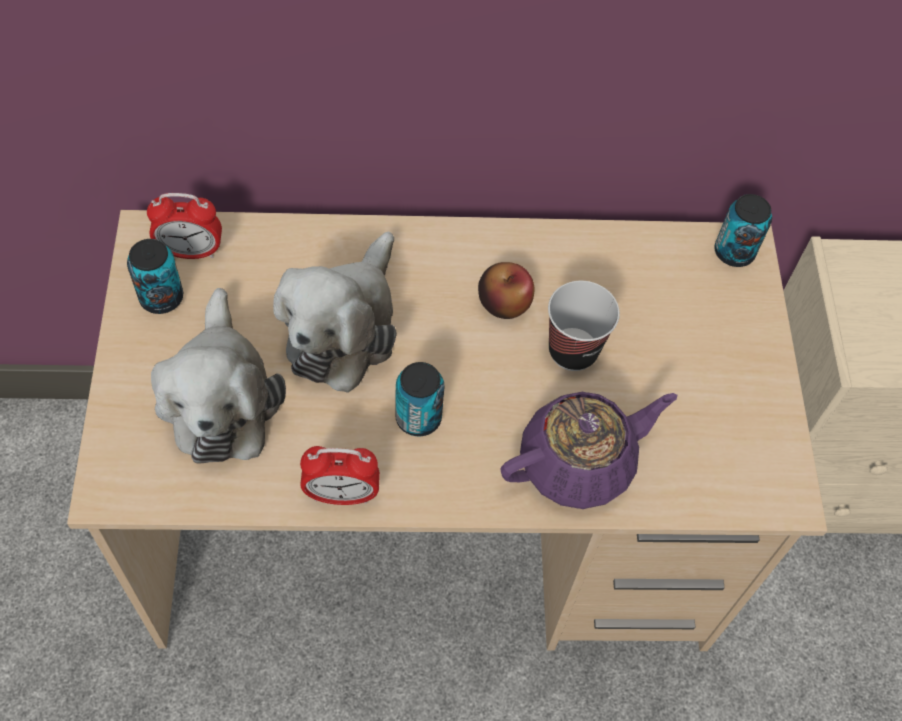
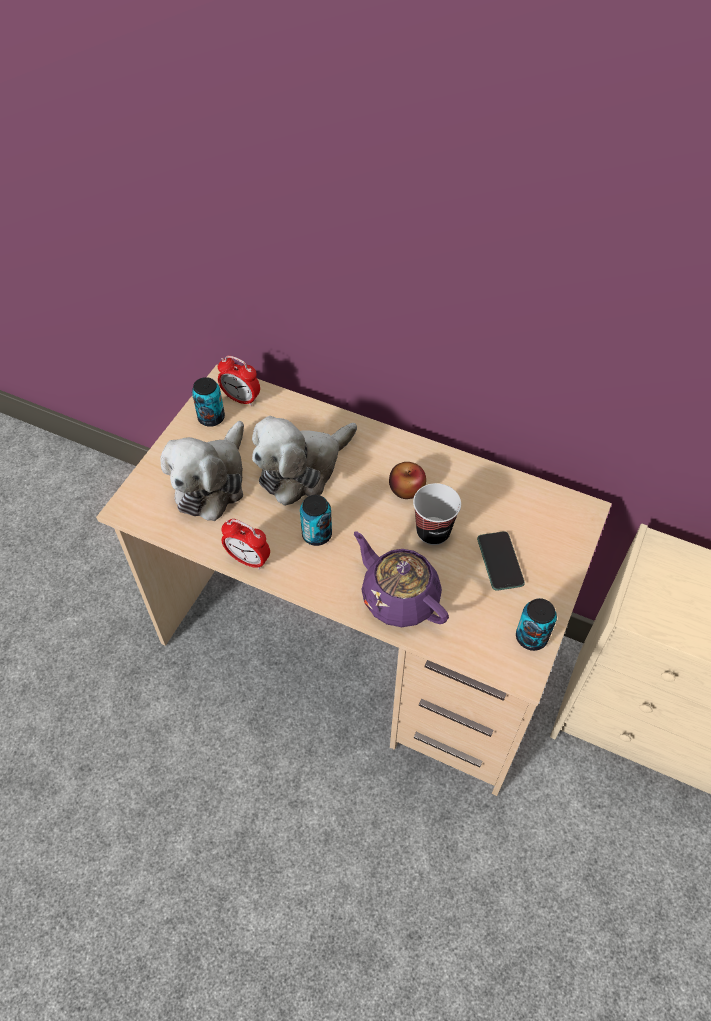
camera: 30 degrees right, 5 degrees down
(579, 462) = (399, 597): purple teapot -> purple teapot turned 135 degrees counterclockwise
(679, 358) = (500, 561): none -> phone
(734, 252) = (574, 511): can -> can (531, 637)

